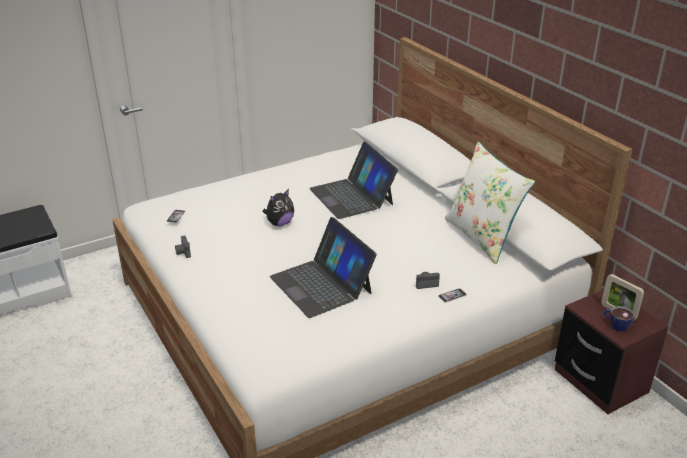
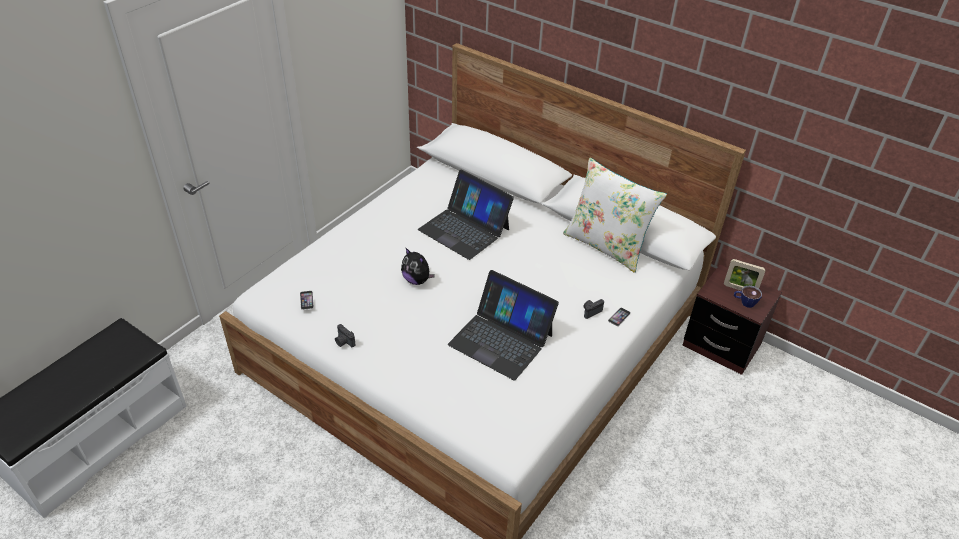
camera: 25 degrees left, 10 degrees up
(279, 223) = (417, 280): plush toy -> plush toy turned 105 degrees clockwise

